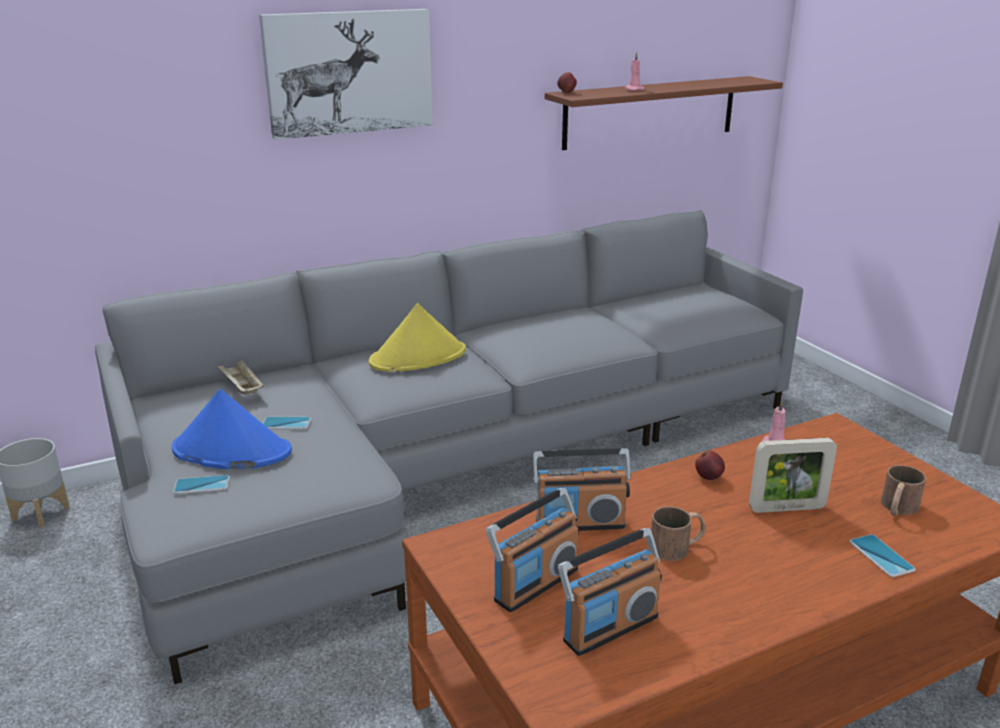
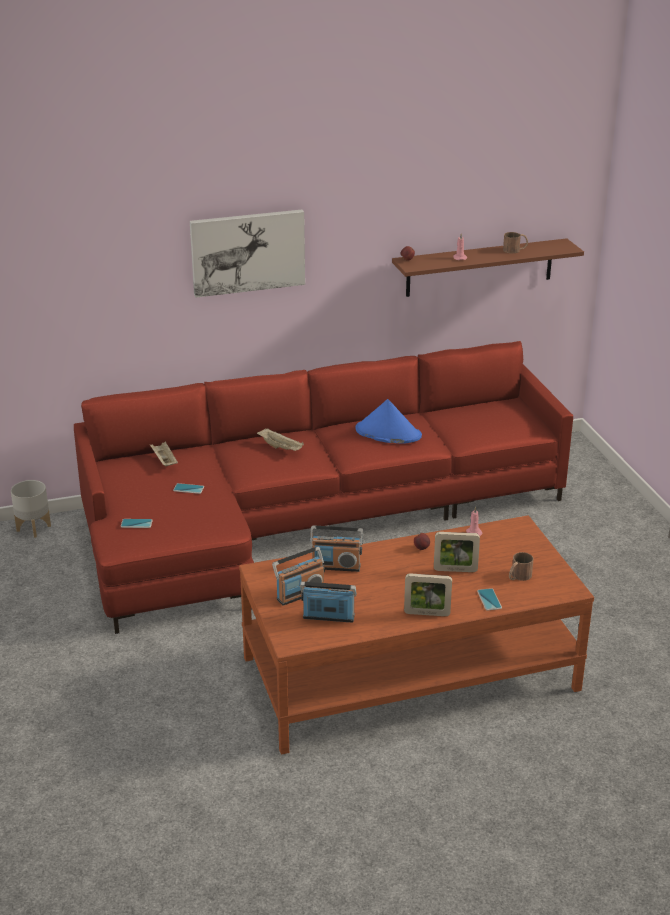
camera: 10 degrees right, 5 degrees up
(231, 450) = (154, 504): blue hat -> blue hat (388, 433)
(418, 357) = (281, 448): yellow hat -> beige tray
(453, 463) = (304, 520): grey sofa -> red sofa
(610, 628) = (328, 617): radio -> radio turned 150 degrees counterclockwise
(677, 547) = (382, 584): brown mug -> brown mug (515, 250)
(790, 596) = (427, 613): none -> picture frame

